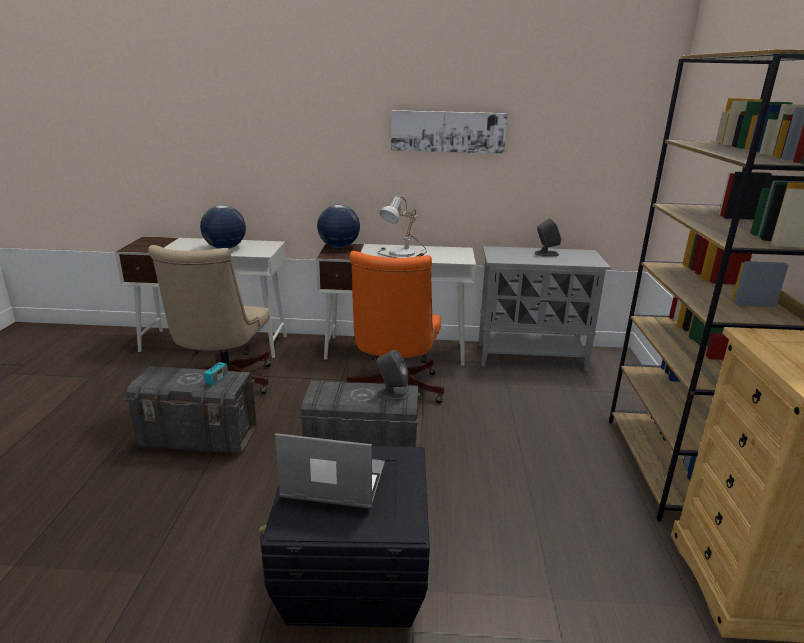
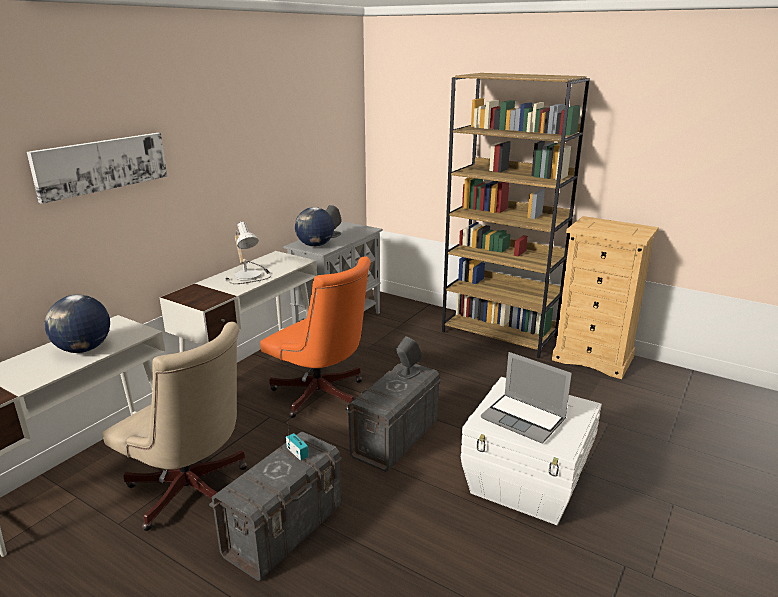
camera: 60 degrees left, 0 degrees up
(332, 482) = (524, 419): laptop -> laptop turned 90 degrees counterclockwise
(338, 246) = (185, 295): globe -> globe (315, 245)
(352, 576) = (527, 483): black storage box -> white storage box
(448, 131) = (242, 149): picture -> picture (102, 165)

